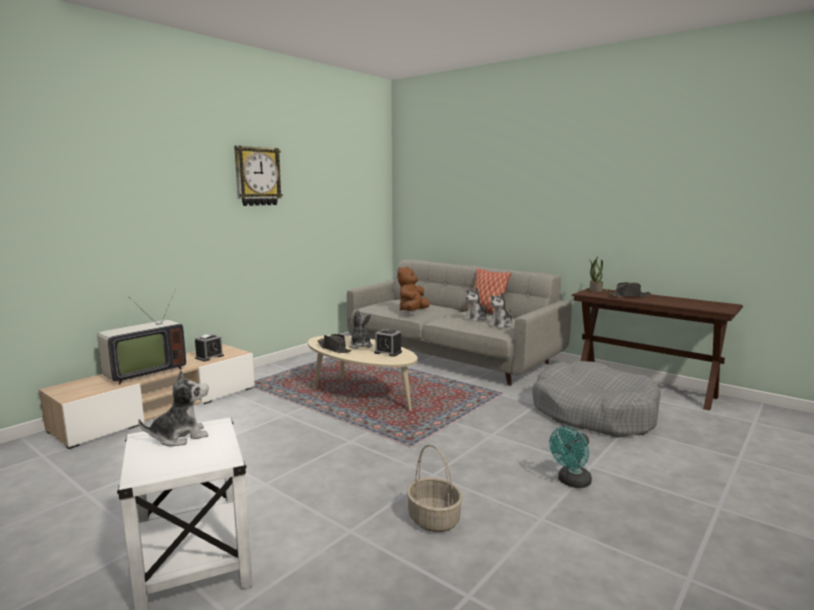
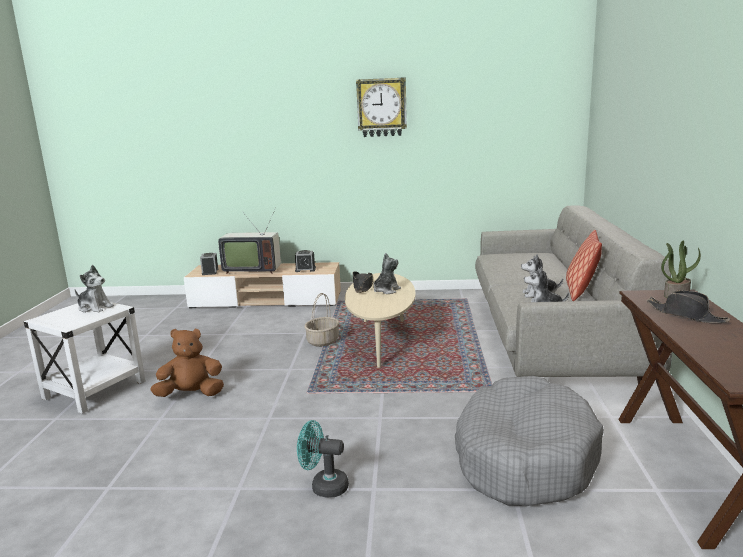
camera: 55 degrees right, 5 degrees up
(388, 352) = (385, 303): alarm clock -> alarm clock (210, 272)
(413, 311) = (509, 269): brown plush toy -> brown plush toy (191, 394)
(433, 519) = (198, 441): basket -> basket (323, 341)

